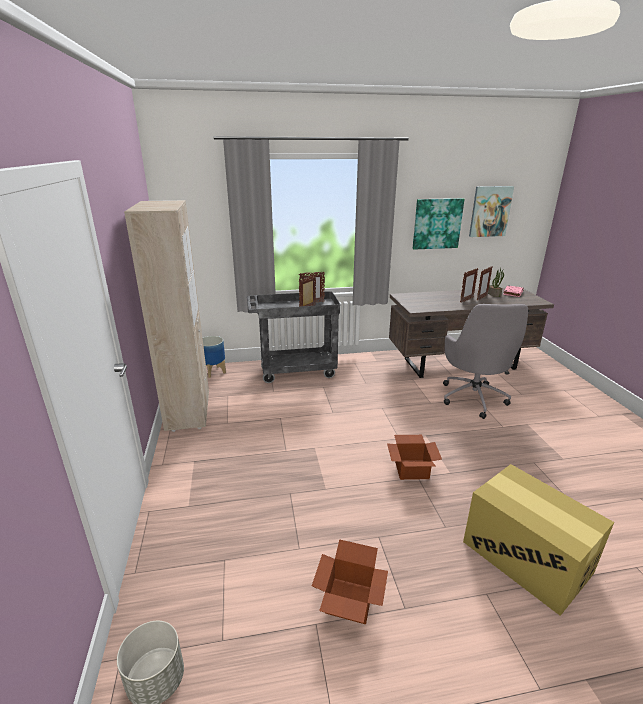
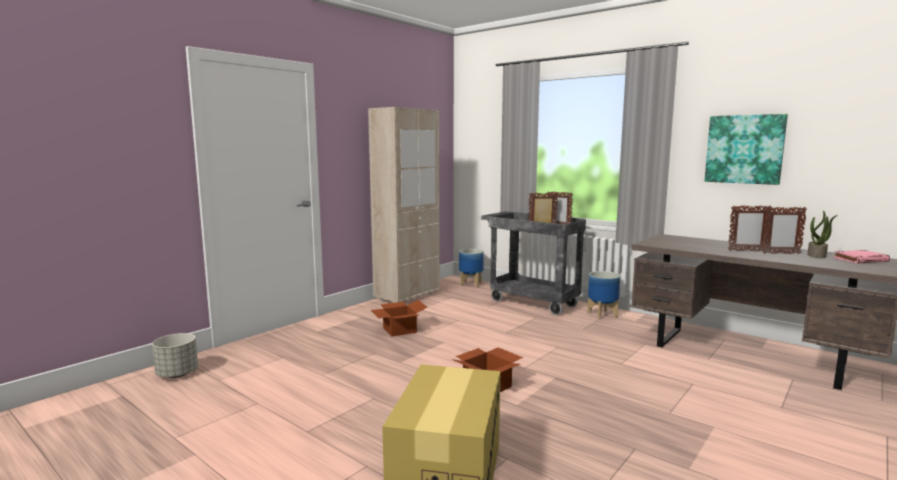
camera: 50 degrees right, 15 degrees down
(348, 601) = (290, 407): cardboard box -> cardboard box (398, 330)
(352, 363) = (602, 314): none -> planter
(473, 399) = (687, 382): grey office chair -> none
(490, 211) = (842, 133): picture -> none

